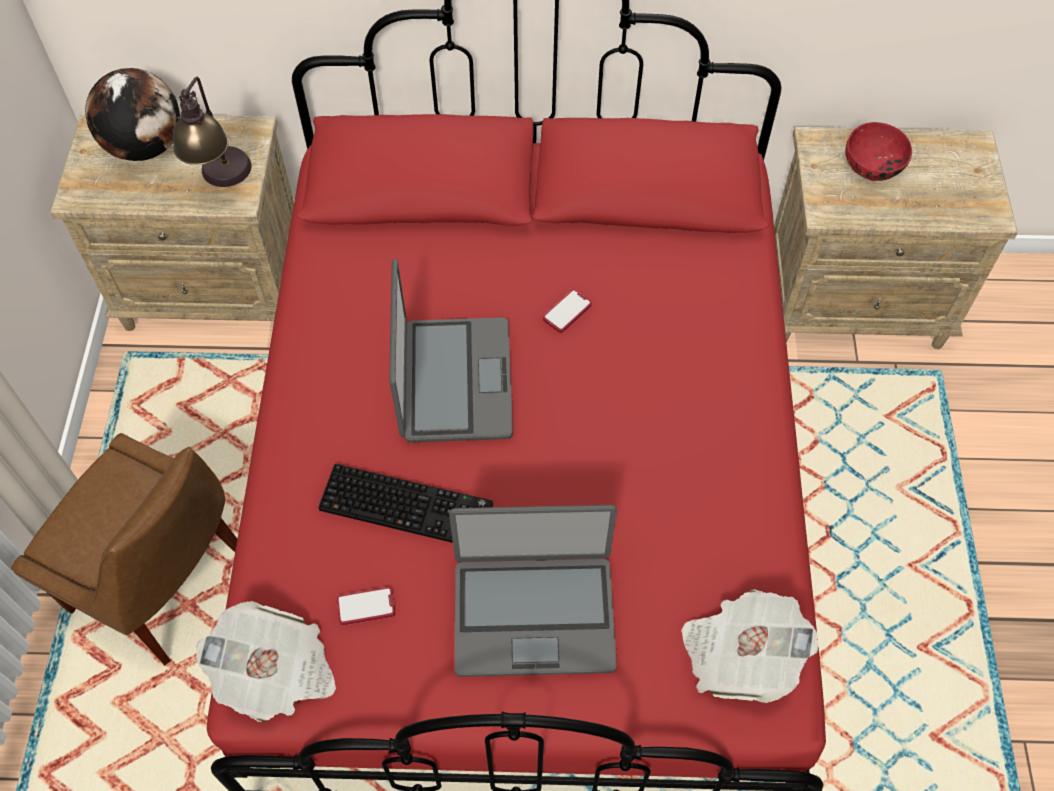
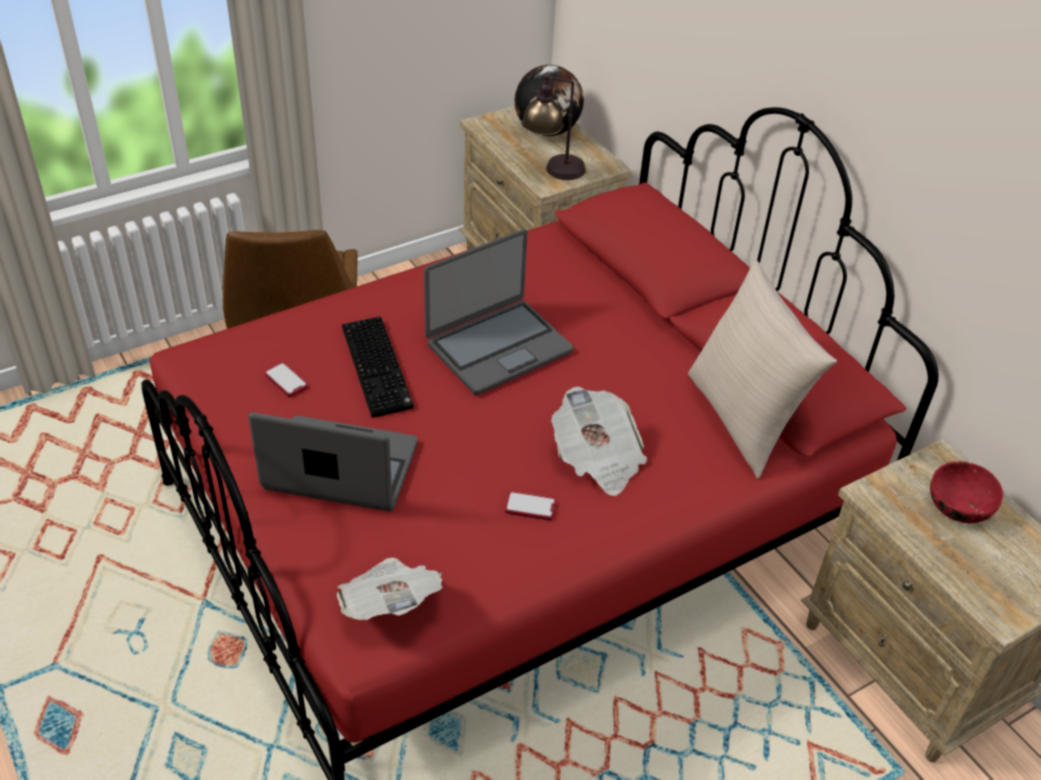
camera: 55 degrees right, 15 degrees down
(276, 673) = (210, 361): newspaper -> newspaper (597, 459)
(534, 614) = (340, 468): laptop -> laptop turned 135 degrees clockwise
(567, 312) = (613, 380): phone -> phone (530, 507)
(681, 244) = (743, 419): none -> beige pillow

